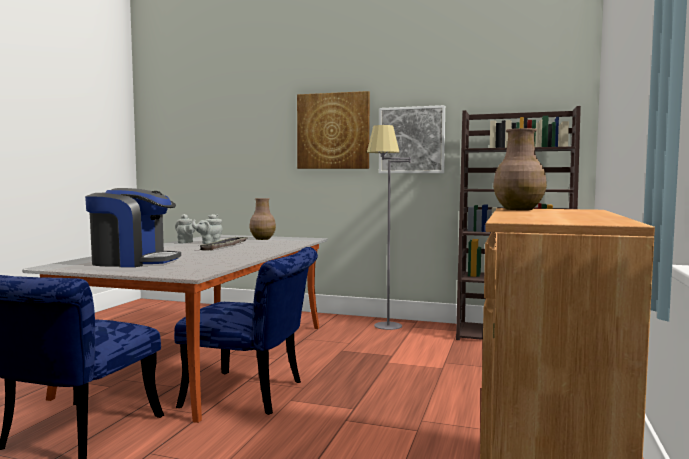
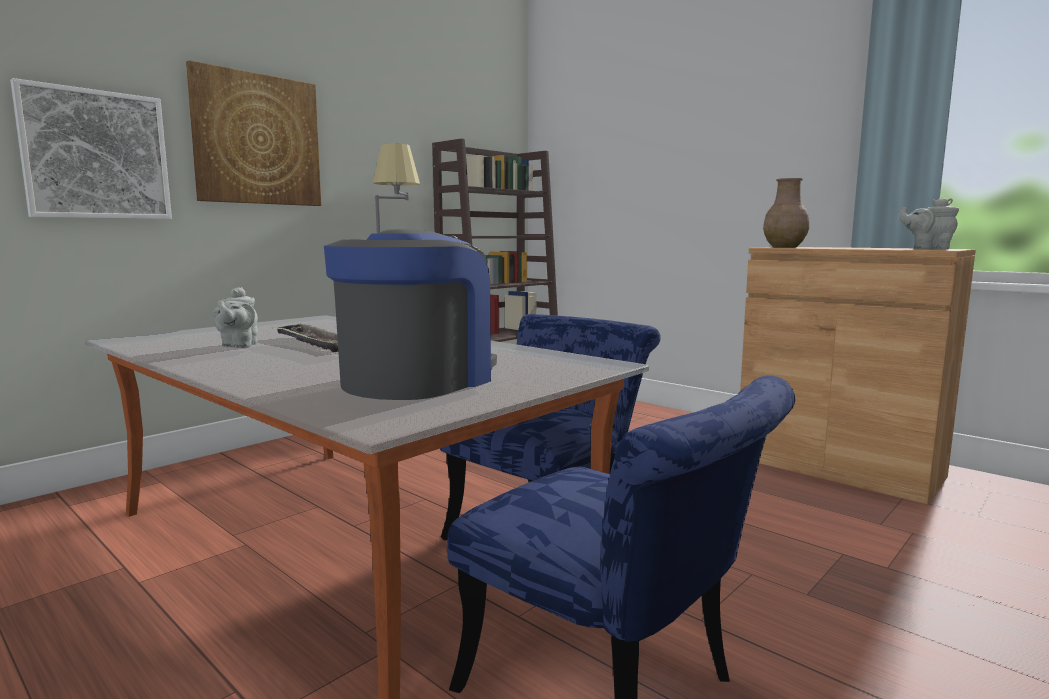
camera: 65 degrees left, 5 degrees up
(185, 242) = (182, 353): grey teapot -> grey teapot (927, 249)
(262, 239) = (259, 328): brown vase -> none
(411, 140) = (371, 168): picture -> picture (96, 155)

